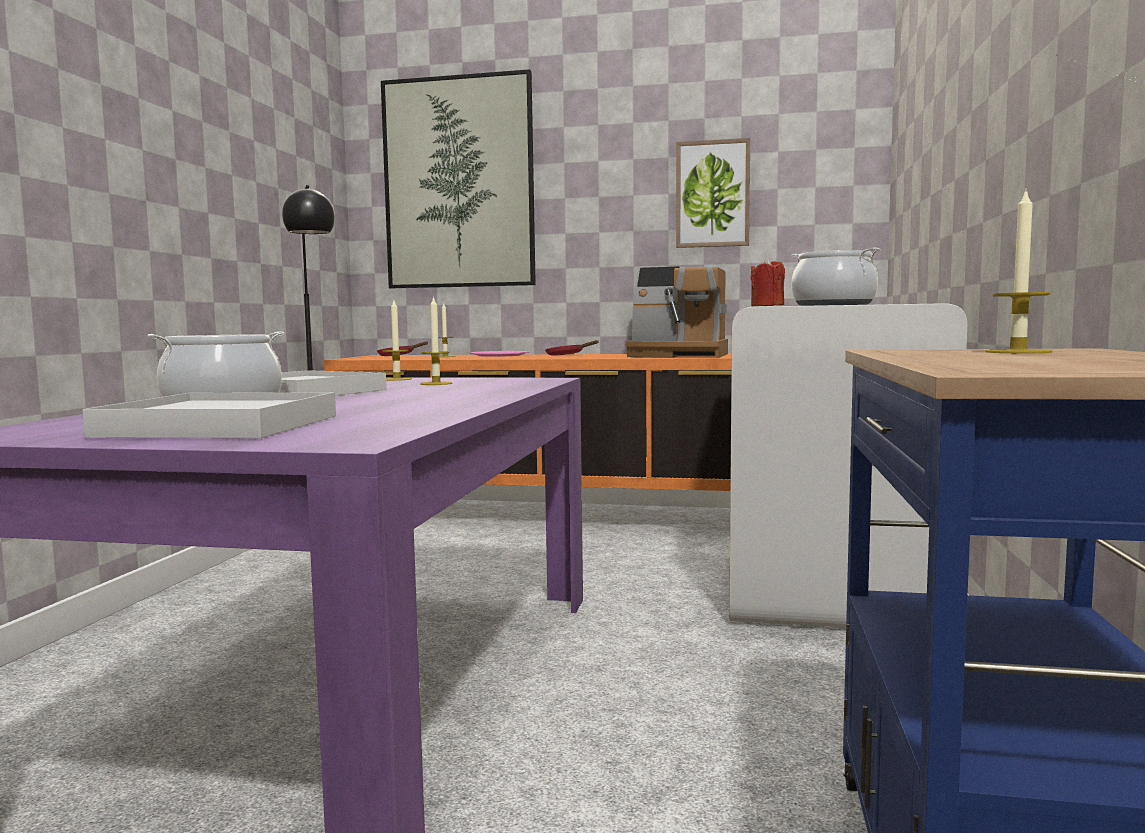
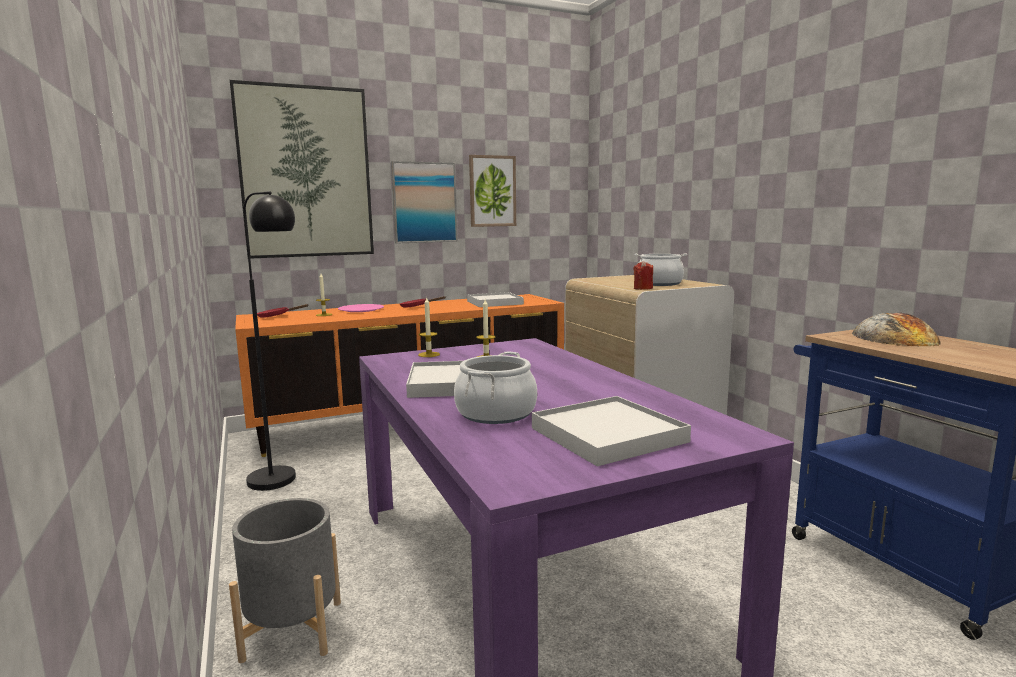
camera: 35 degrees left, 5 degrees up
(98, 660) = (293, 630): none -> grey planter
(608, 215) = (424, 202): none -> picture
(679, 355) = (494, 302): coffee machine -> white tray
(1018, 352) = (894, 337): candle -> bread

